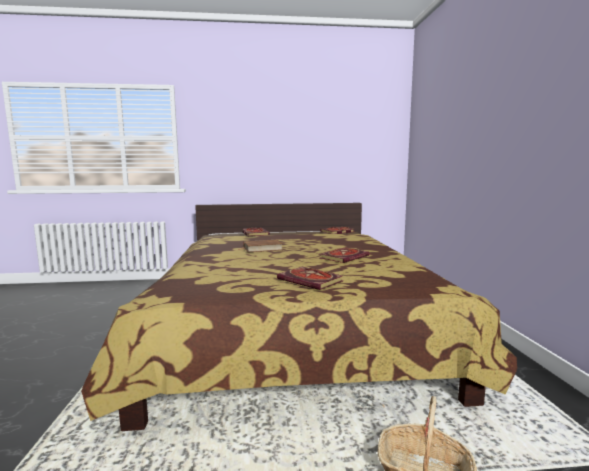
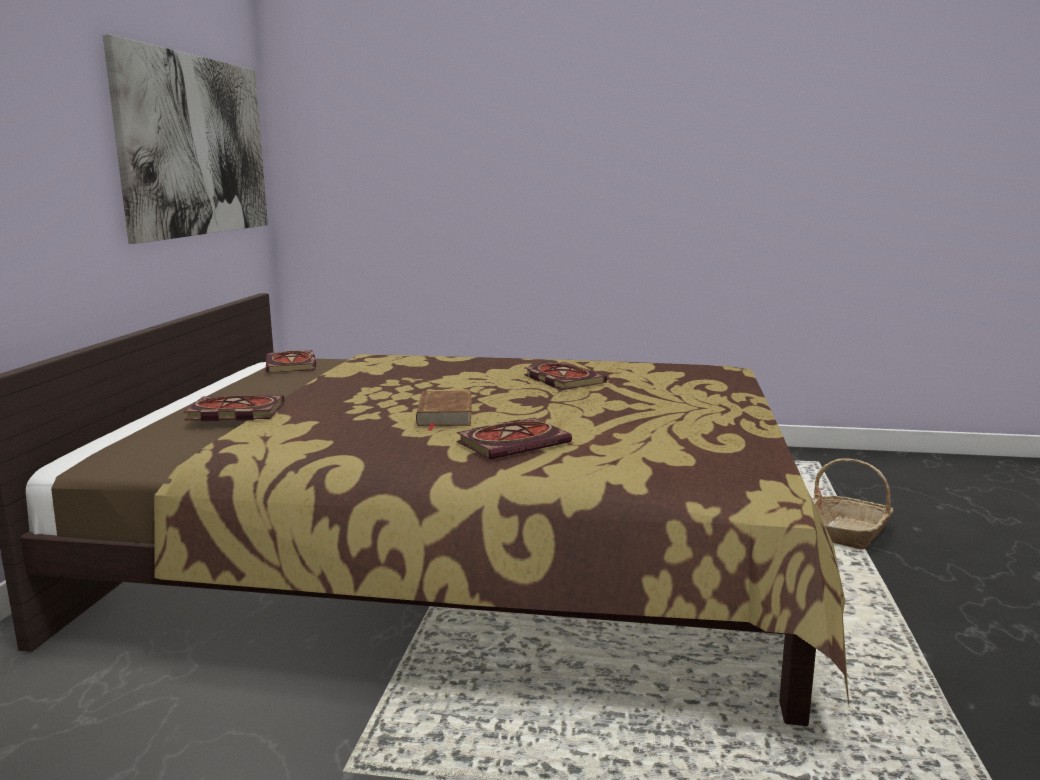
camera: 75 degrees left, 5 degrees up
(312, 280) = (696, 405): book -> book (514, 442)
(346, 140) = (195, 146): none -> picture

